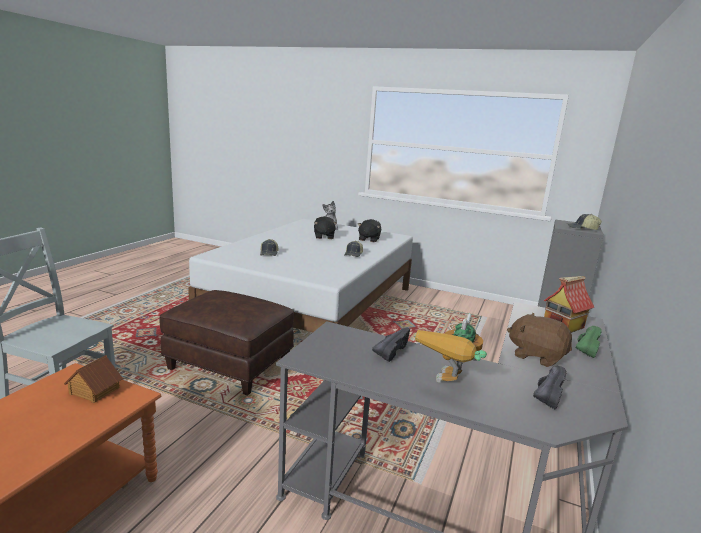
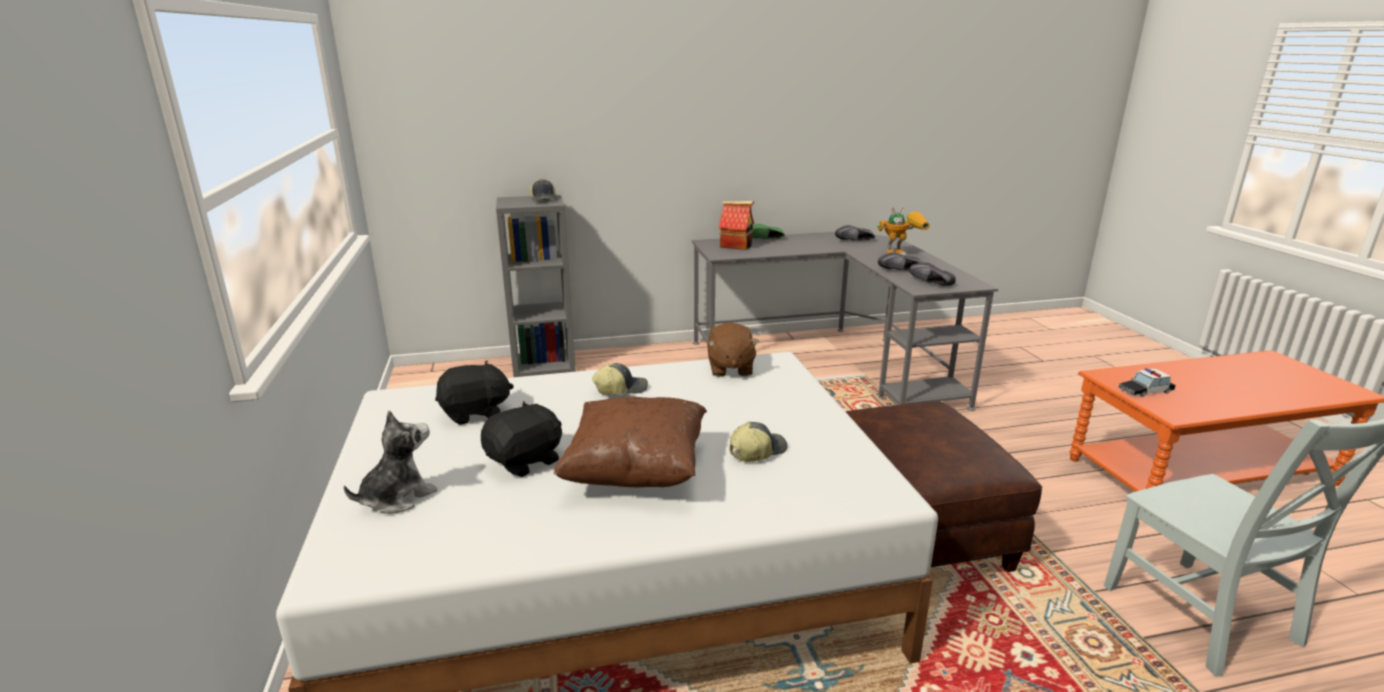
camera: 125 degrees left, 5 degrees up
(94, 391) = (1145, 391): toy house -> toy car
(291, 242) = (636, 472): none -> brown pillow
(339, 341) = (929, 283): none -> black shoe
(536, 355) = (810, 246): brown plush toy -> brown plush toy (730, 368)

